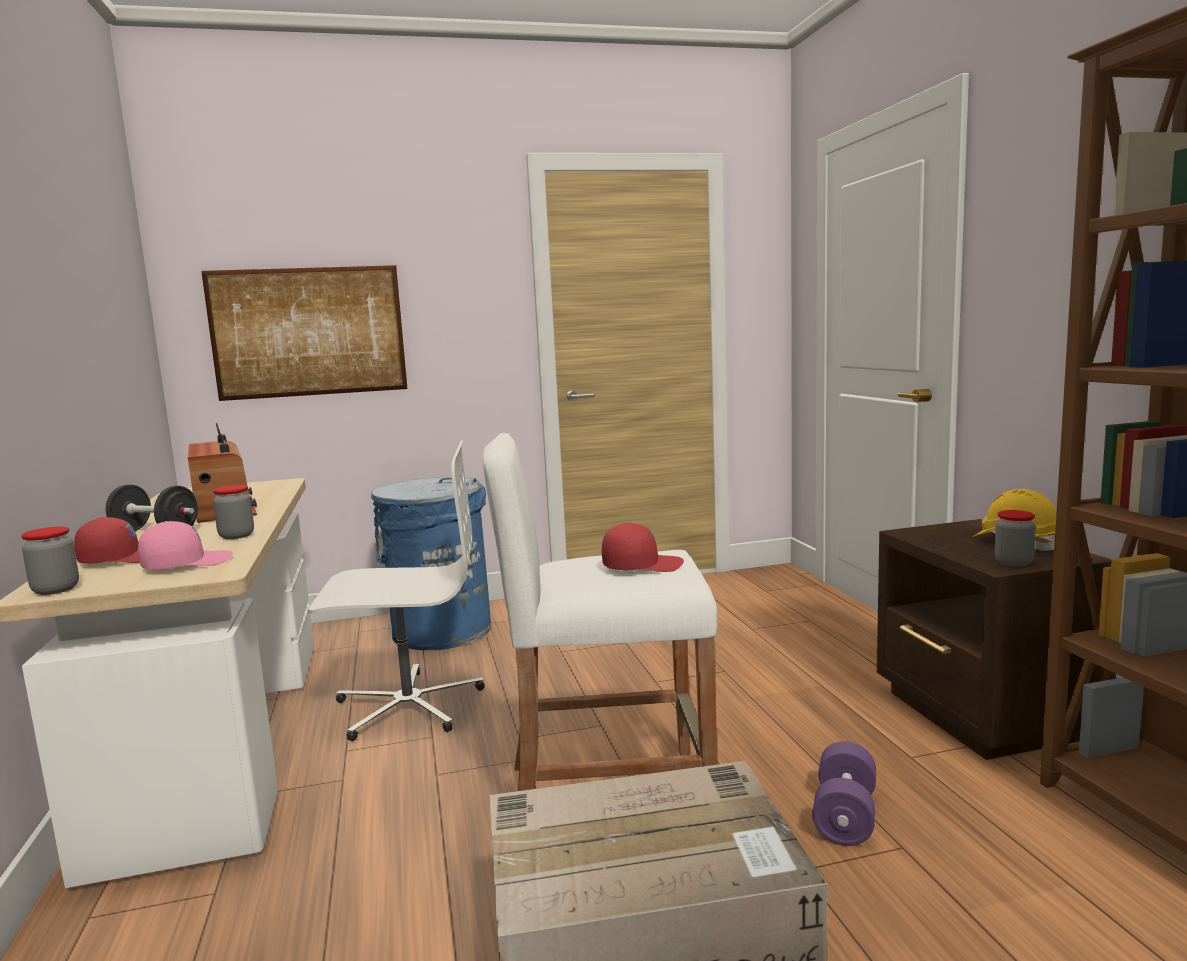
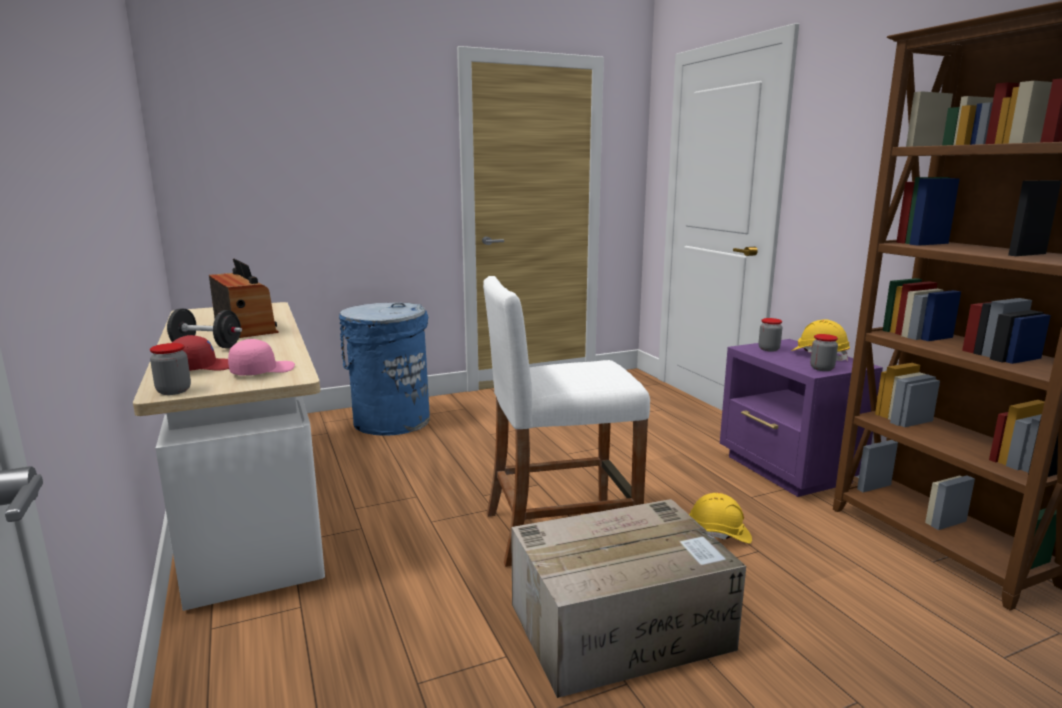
camera: 10 degrees left, 5 degrees up
(236, 536) = (280, 349): jar -> jar (768, 349)
(308, 332) = (282, 183): picture -> none
(408, 705) = (388, 475): white office chair -> none
(642, 566) = (593, 372): red cap -> none
(845, 816) = (718, 534): purple dumbbell -> yellow hard hat
(979, 716) = (788, 470): brown nightstand -> purple nightstand

